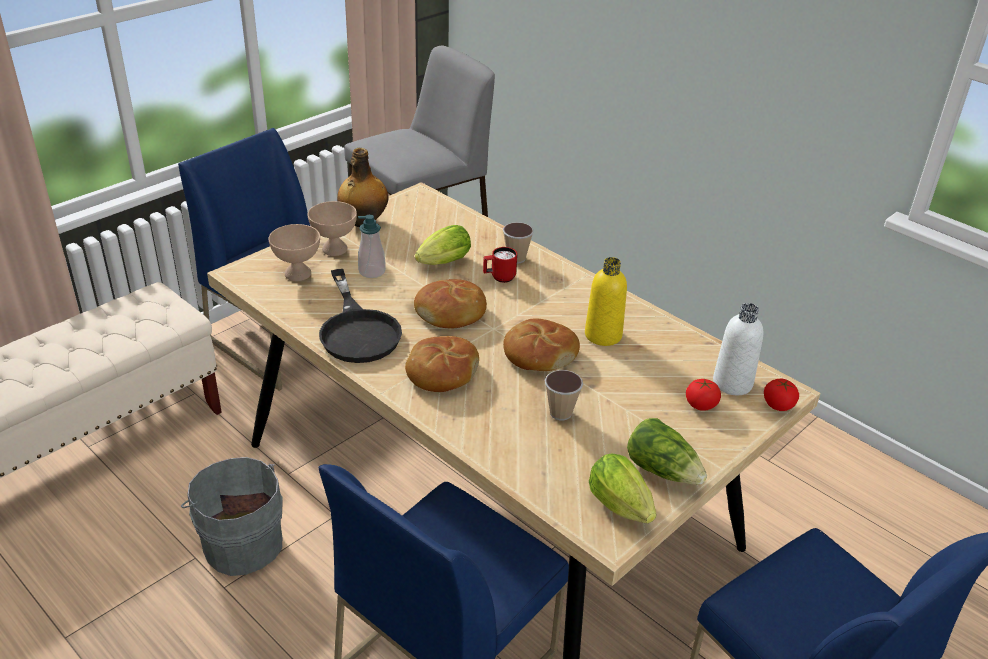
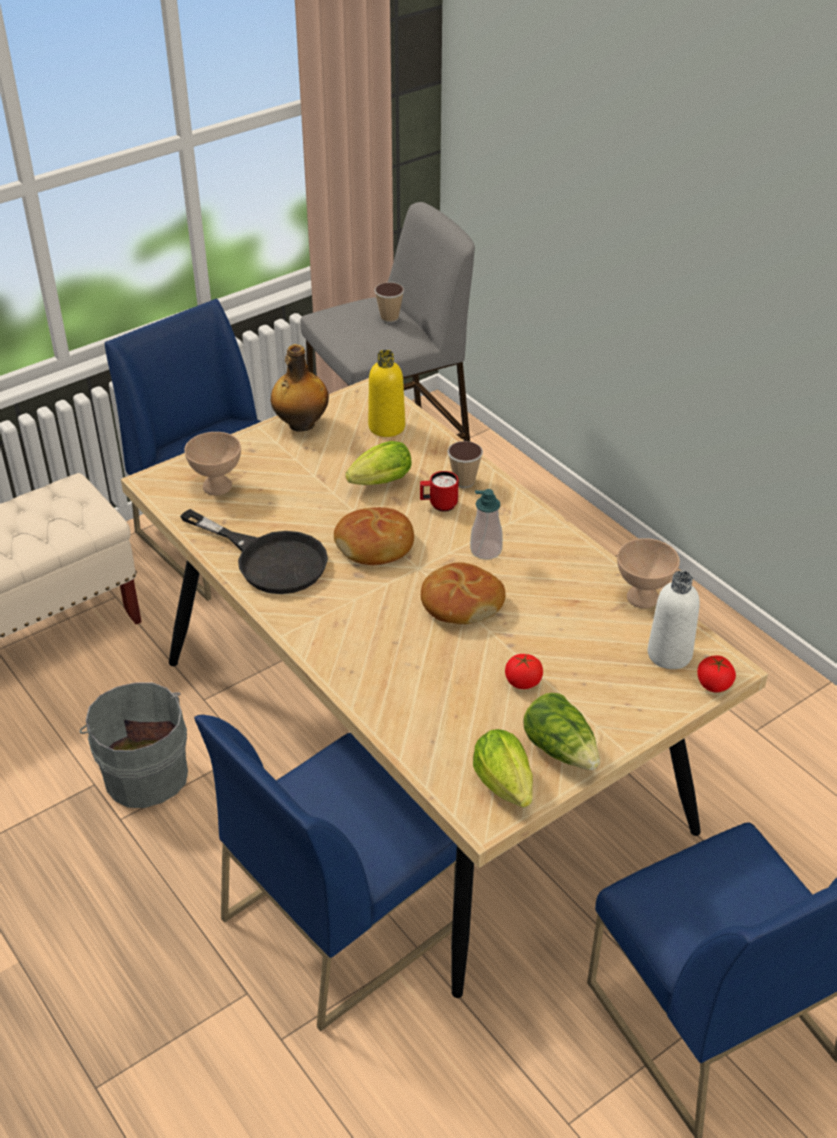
camera: 10 degrees right, 5 degrees up
(334, 249) = (262, 457): beige bowl -> beige bowl (641, 597)
(357, 330) = (269, 559): black frying pan -> black frying pan turned 45 degrees counterclockwise
(372, 271) = (298, 488): soap dispenser -> soap dispenser (486, 550)
(441, 373) = (349, 617): bread -> none
(560, 413) = (467, 674): cup -> cup (389, 318)
(603, 335) = (538, 585): yellow bottle -> yellow bottle (386, 427)
(701, 405) = (625, 677): tomato -> tomato (523, 682)

